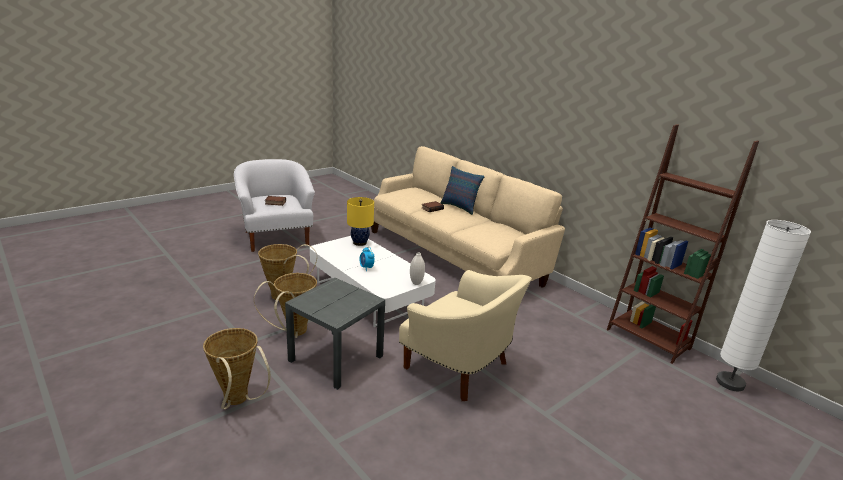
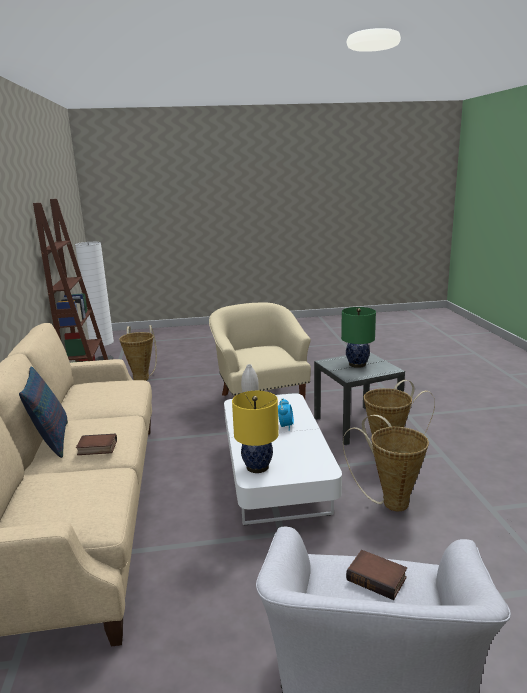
camera: 145 degrees left, 5 degrees down
(238, 401) = (447, 414): basket -> basket (142, 378)
(337, 301) = (357, 364): none -> green table lamp

